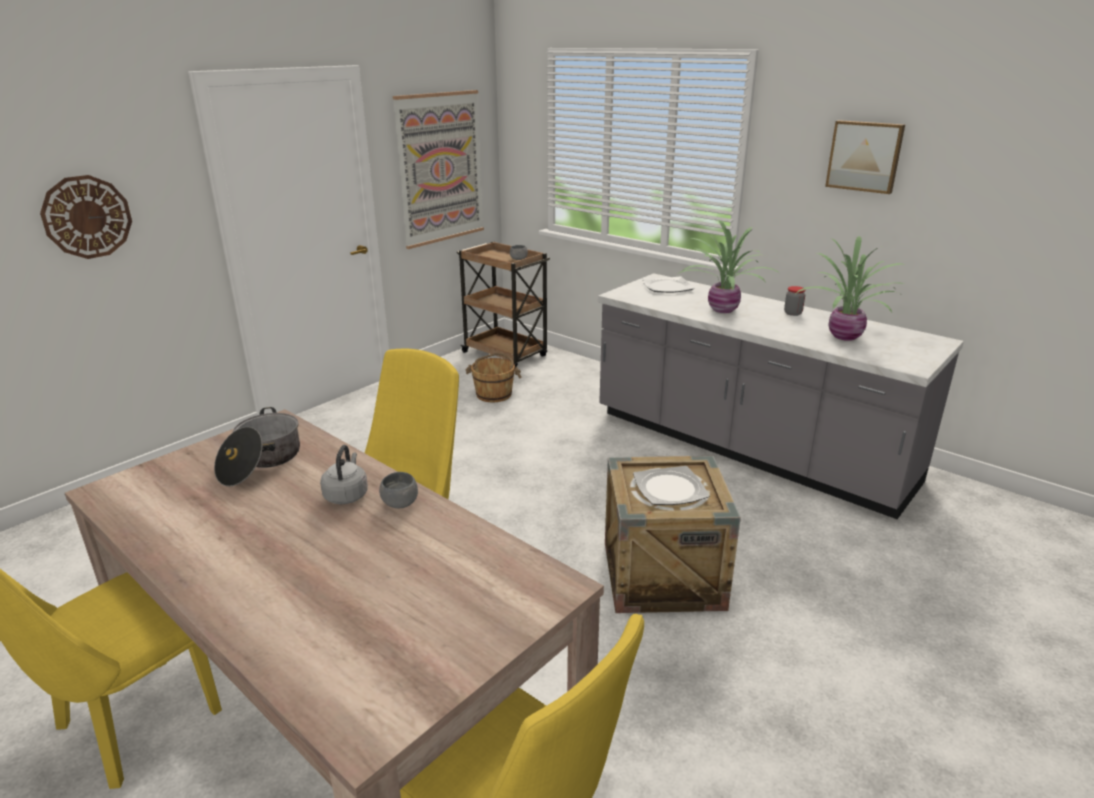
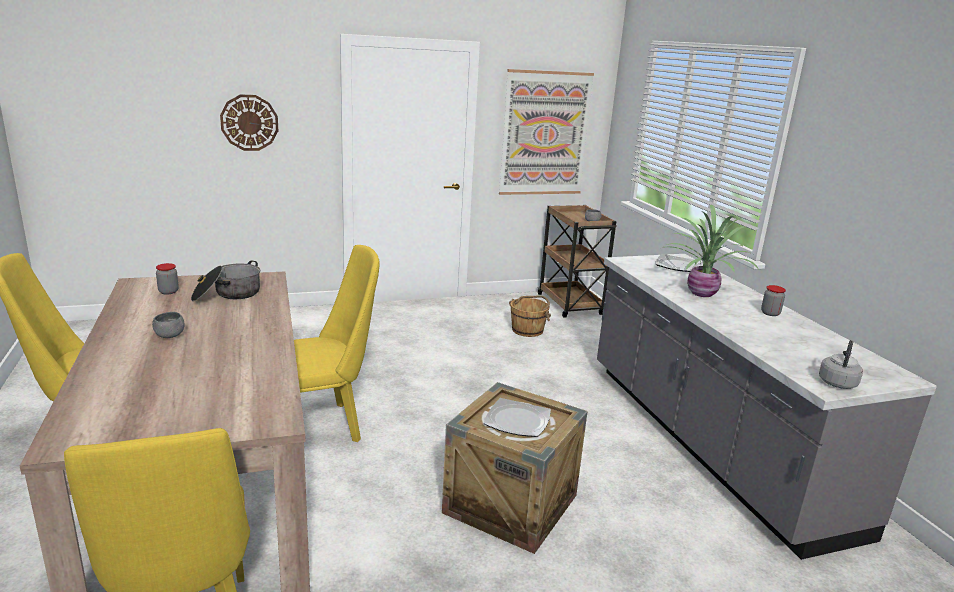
camera: 30 degrees right, 5 degrees down
(173, 485) = (168, 292): none -> jar
(347, 495) = (243, 327): grey kettle -> grey kettle (837, 382)
(400, 503) = (264, 342): grey bowl -> grey bowl (169, 335)
(844, 336) = (794, 343): potted plant -> none
(865, 156) = (883, 164): picture -> none

